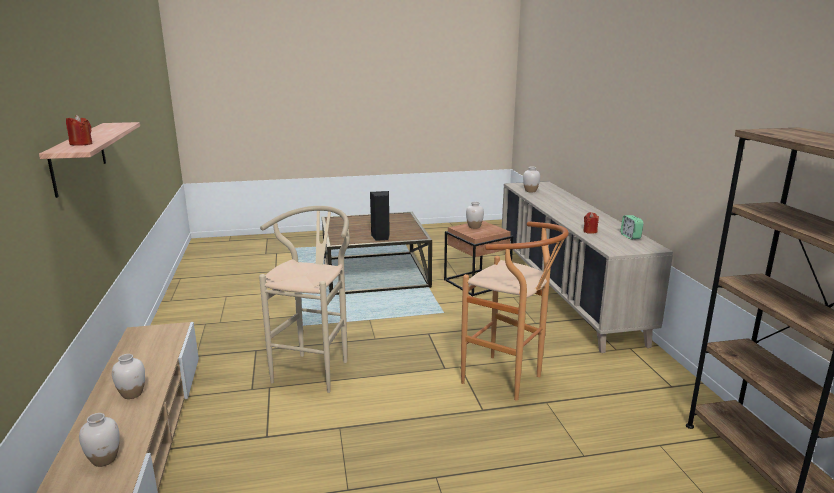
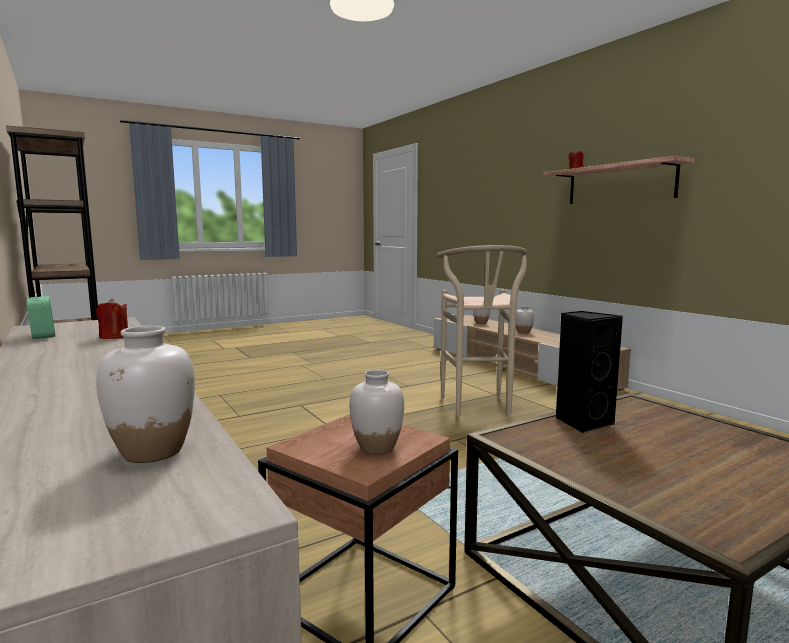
camera: 160 degrees right, 10 degrees down
(509, 381) = (275, 425): brown stool -> none

